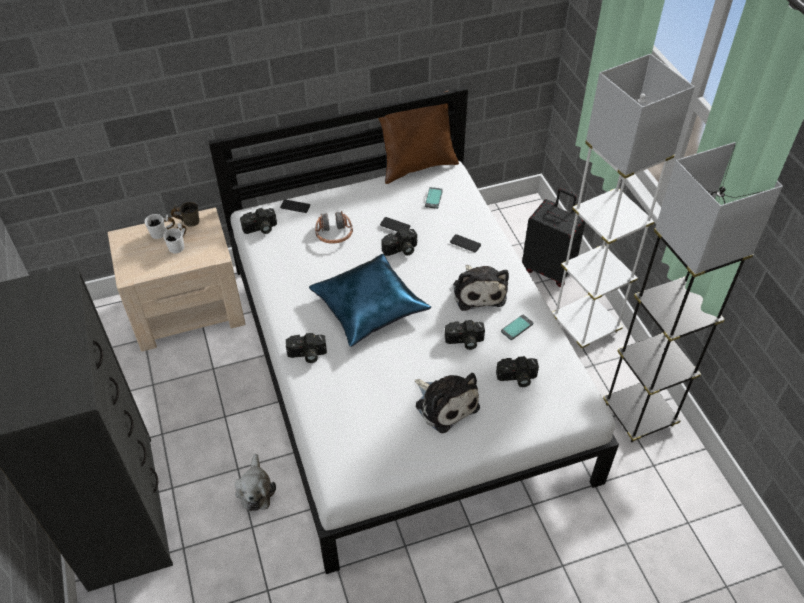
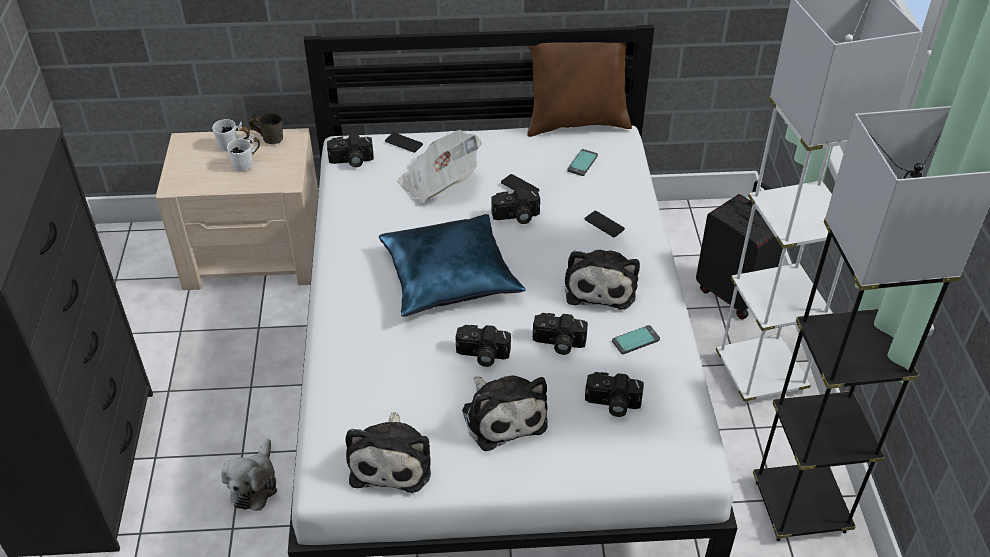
camera: 15 degrees right, 5 degrees down
(307, 355) = (348, 318): camera -> camera (482, 355)
(334, 234) = (439, 183): headphones -> newspaper
(380, 455) = (392, 460): none -> plush toy

